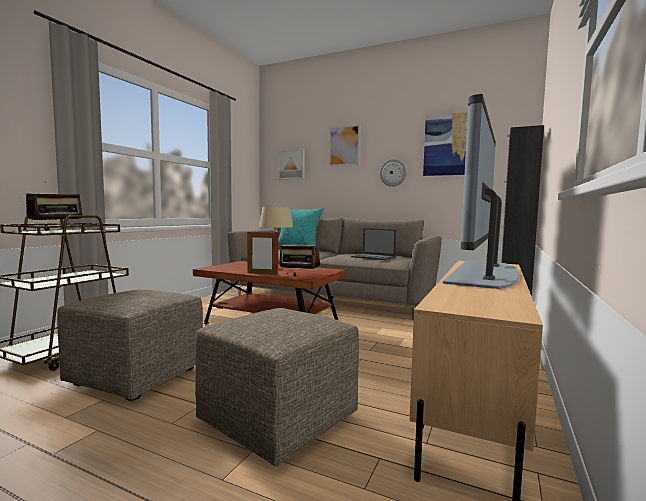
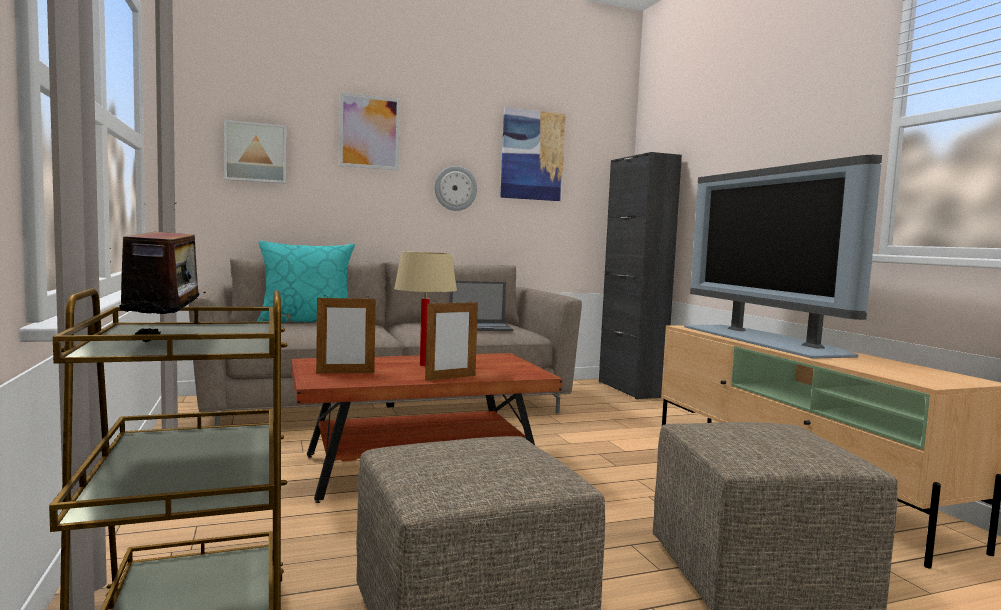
camera: 45 degrees left, 0 degrees up
(233, 267) = (345, 373): none -> picture frame
(299, 277) = (524, 375): radio -> none

